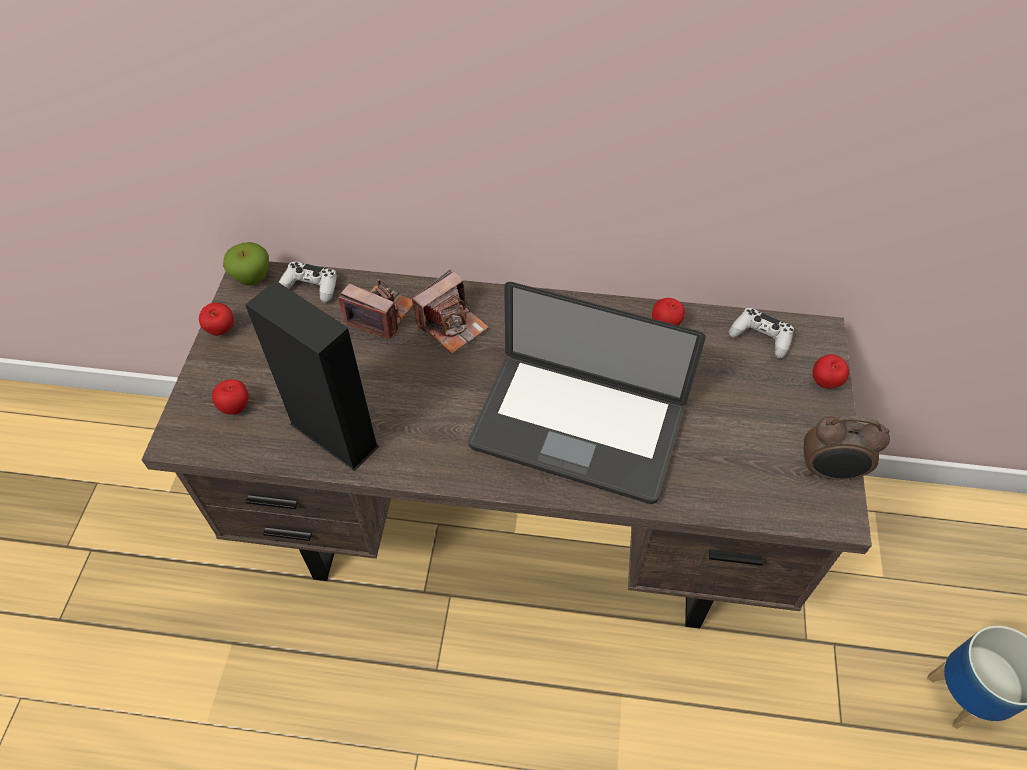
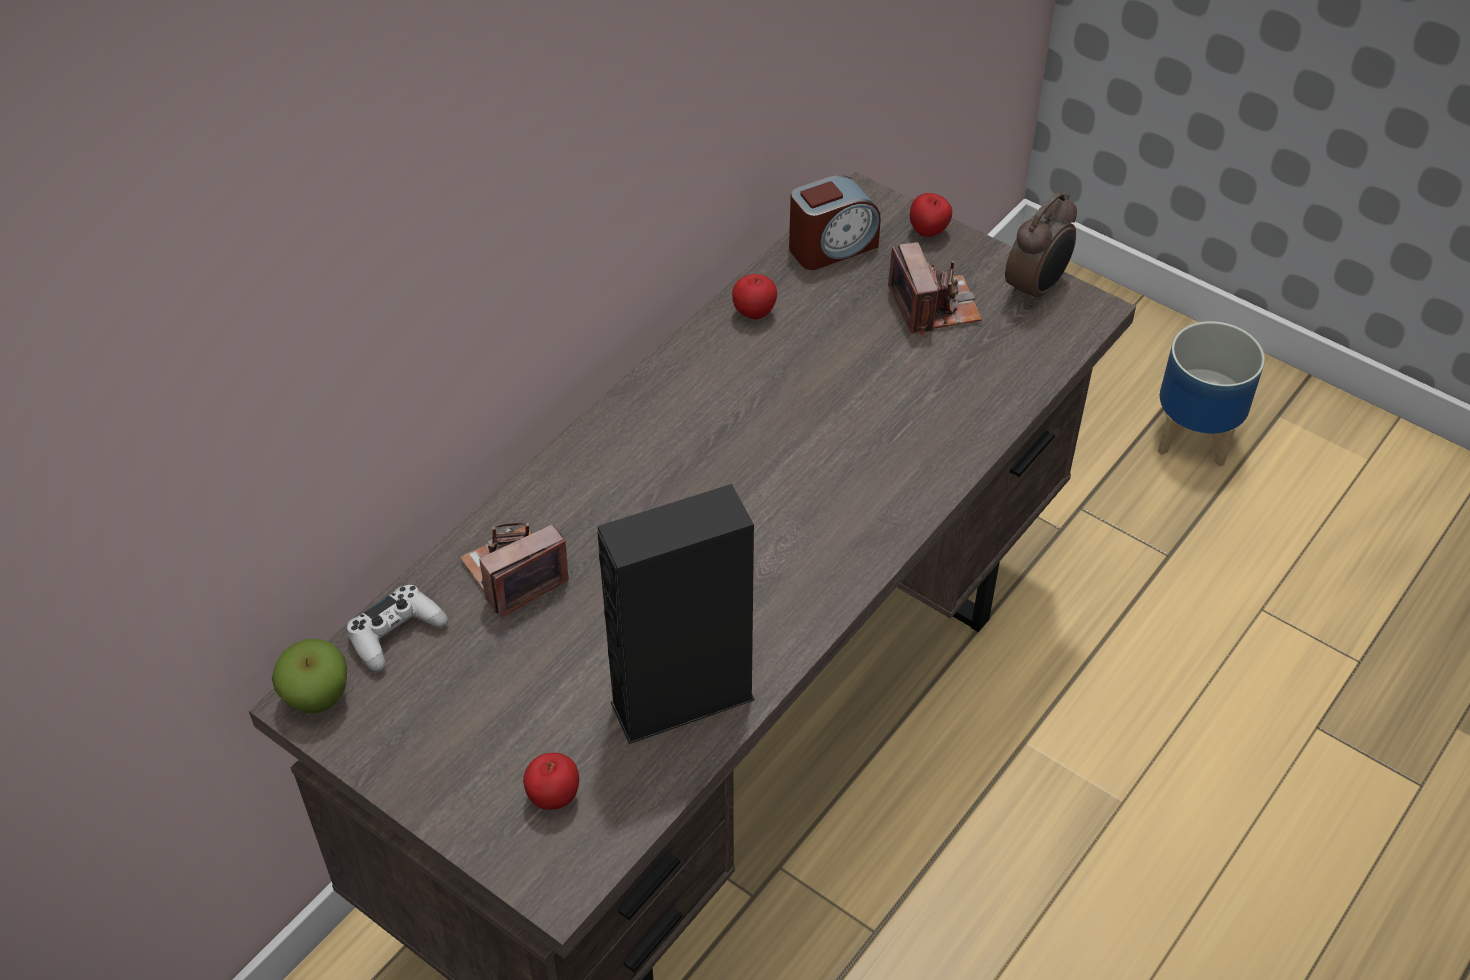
camera: 60 degrees left, 5 degrees down
(221, 331) = (394, 770): apple -> none
(452, 325) = (595, 508): camera -> camera (934, 306)
(577, 429) = (843, 460): laptop -> none
(760, 337) = (832, 247): white game controller -> alarm clock

